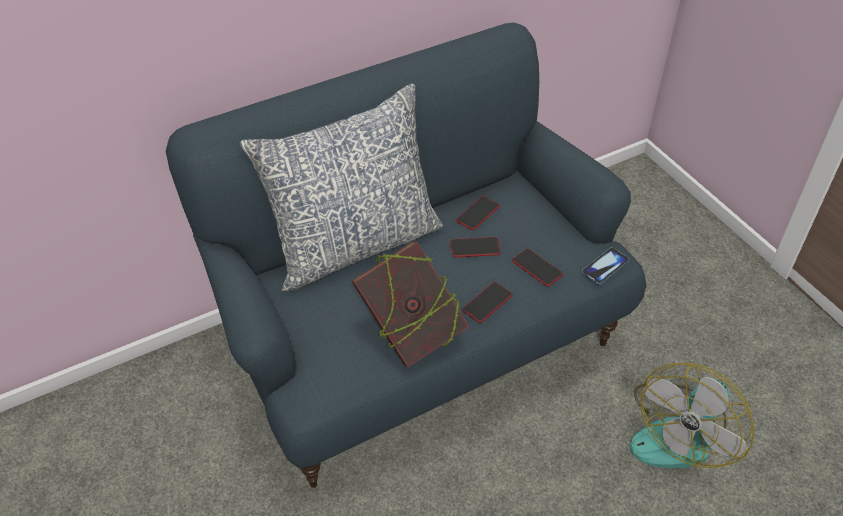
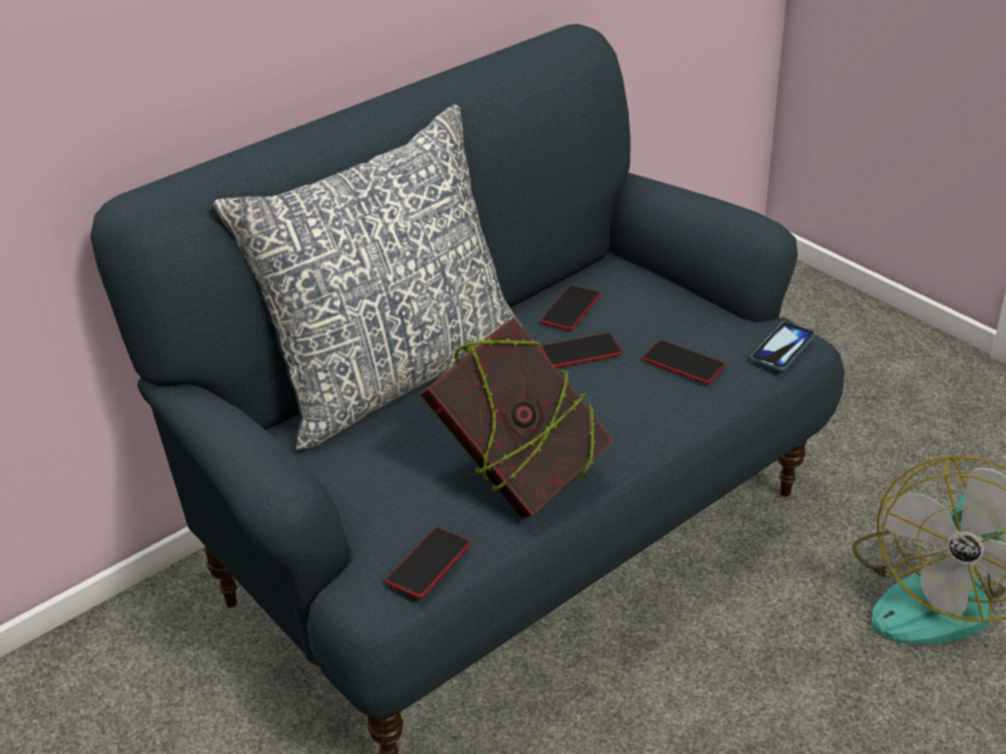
camera: 10 degrees left, 10 degrees down
(487, 303) = (624, 418): phone -> phone (428, 564)

